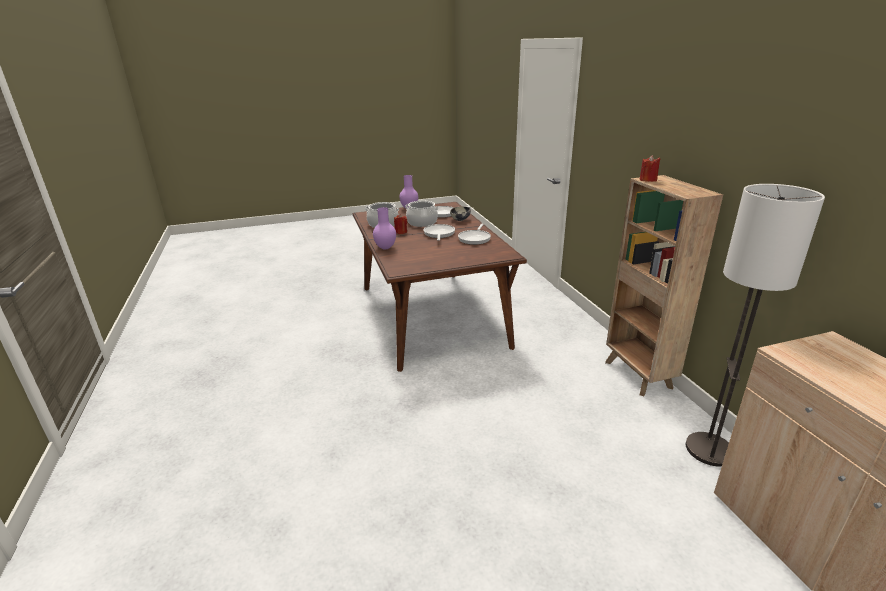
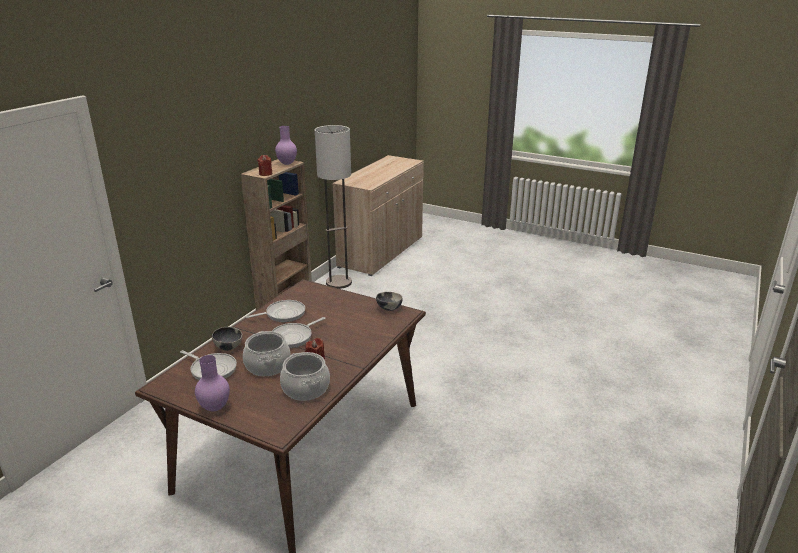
camera: 135 degrees left, 0 degrees up
(386, 248) = (371, 344): purple vase -> purple vase (286, 163)
(416, 268) = (389, 308): none -> bowl

